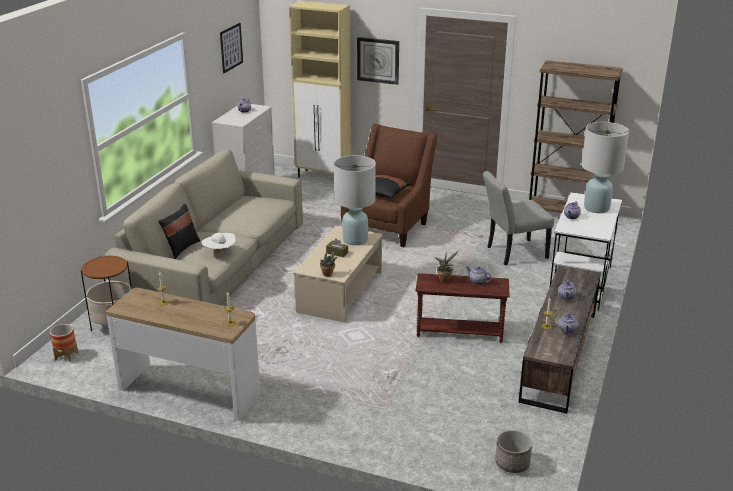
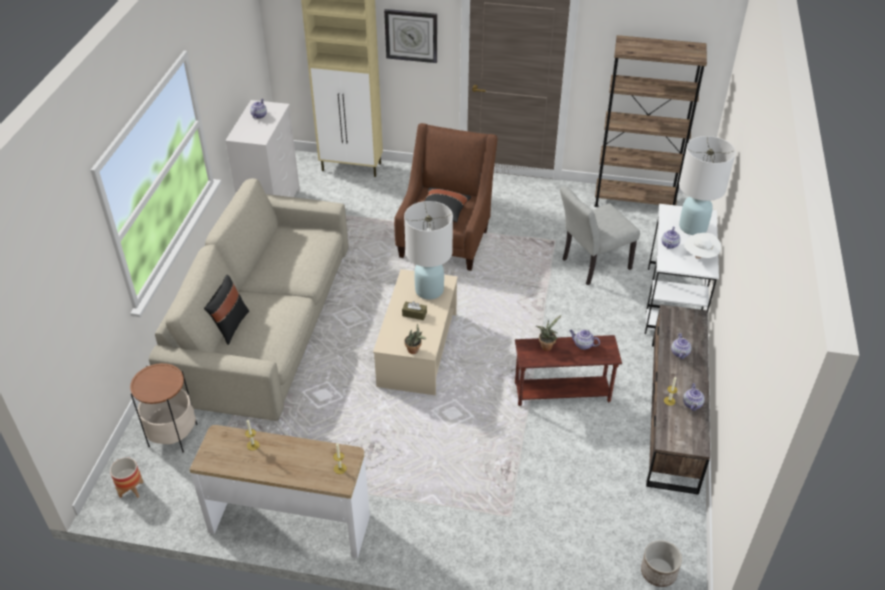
camera: 10 degrees left, 15 degrees up
(219, 252) = (279, 330): white hat -> white hat (699, 257)
(231, 47) = (233, 40): picture -> none

